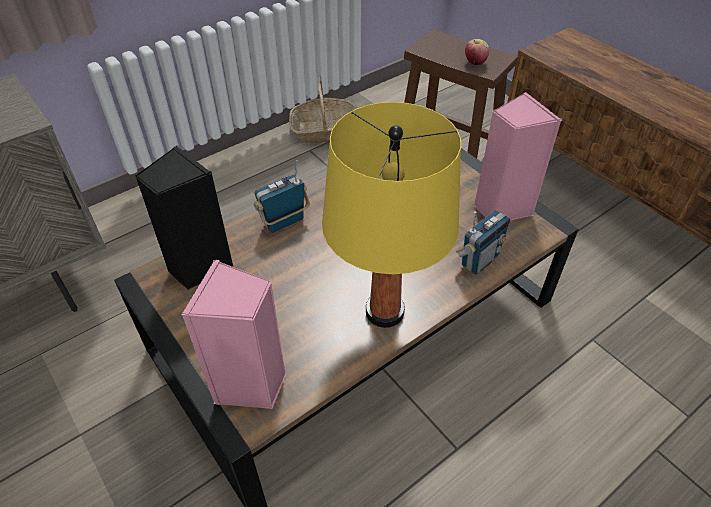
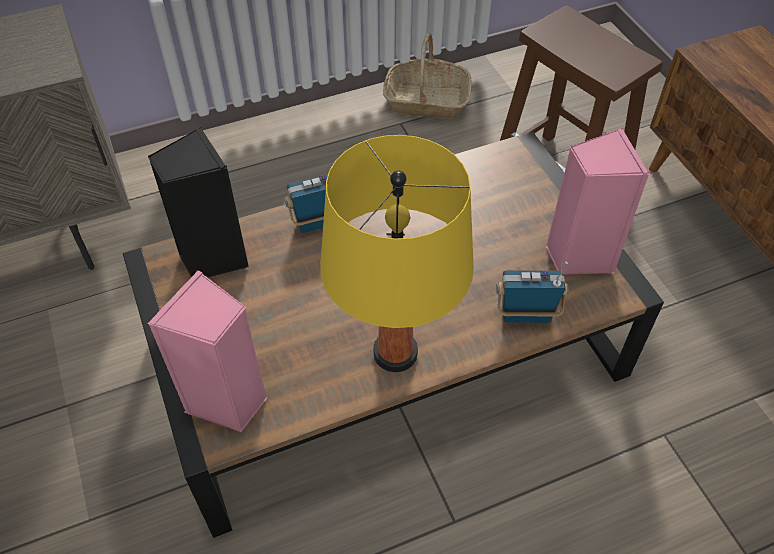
camera: 15 degrees right, 5 degrees up
(475, 62) = (602, 63): apple -> none
(479, 260) = (526, 315): radio -> radio turned 150 degrees counterclockwise

